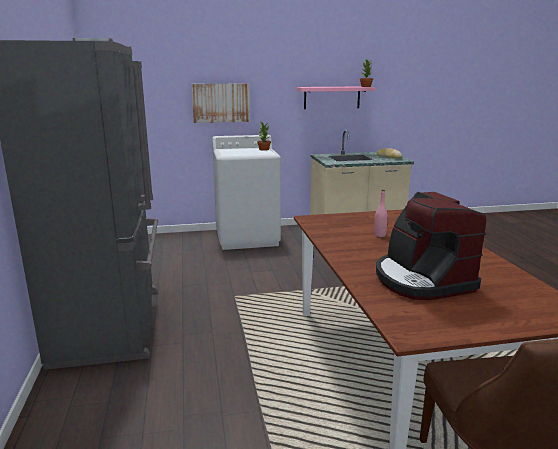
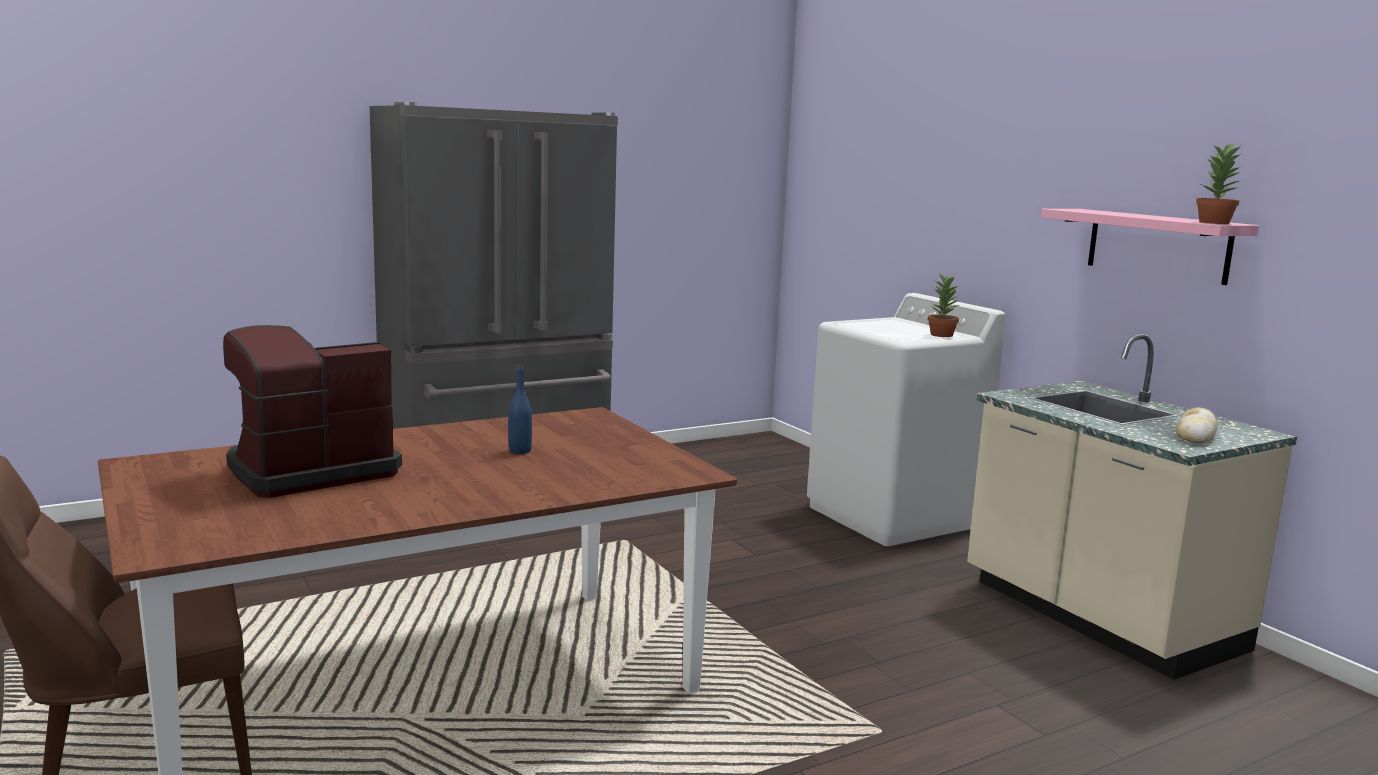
camera: 70 degrees right, 5 degrees down
(221, 103) = (941, 228): picture -> none
(379, 235) = (520, 451): pink bottle -> blue bottle

